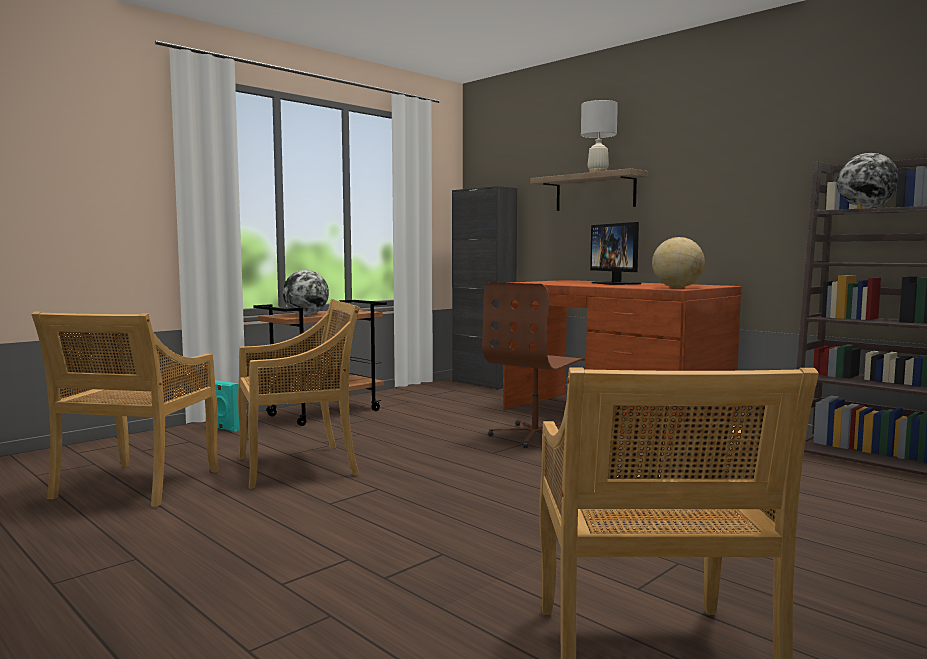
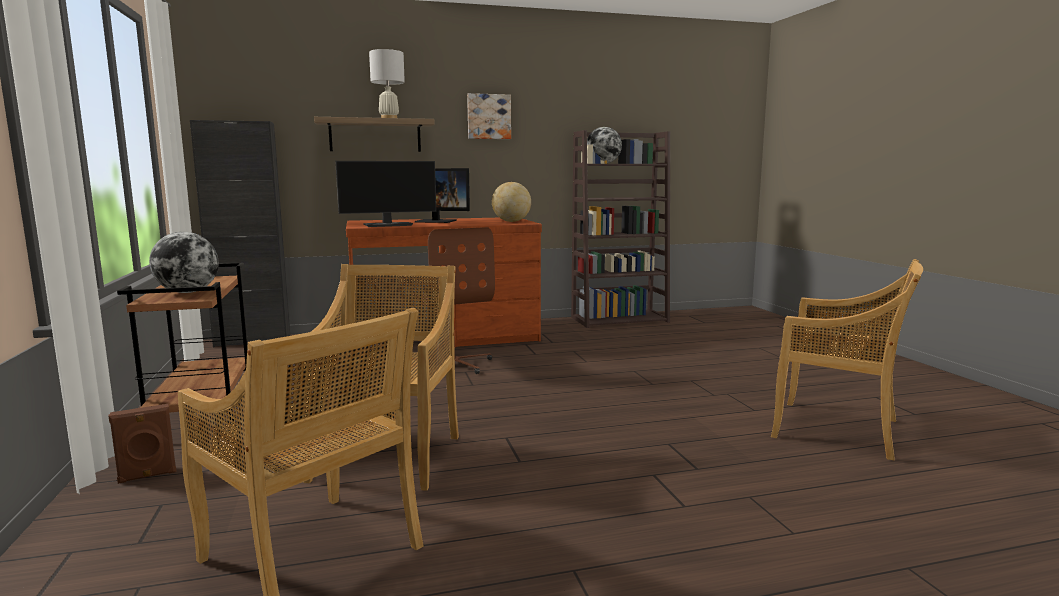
camera: 60 degrees left, 5 degrees up
(224, 429) = (147, 476): turquoise speaker -> brown speaker
(548, 283) = (389, 225): none -> monitor
(713, 158) = (488, 116): none -> picture

